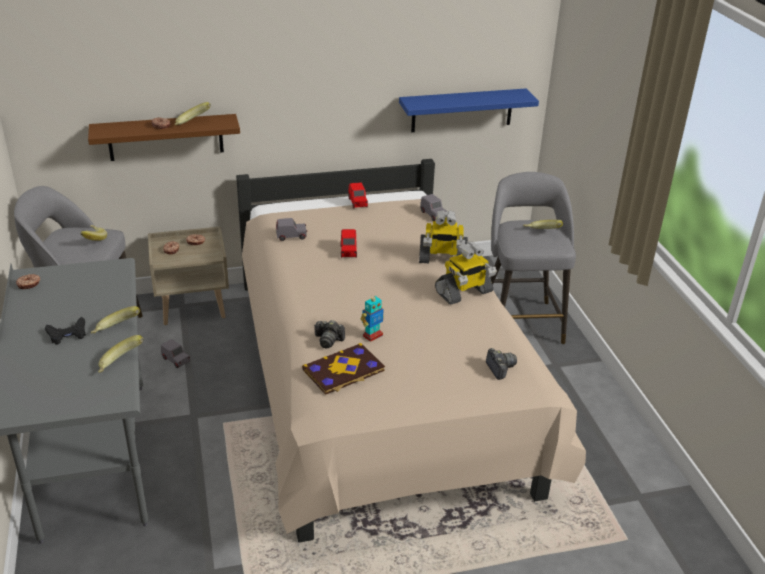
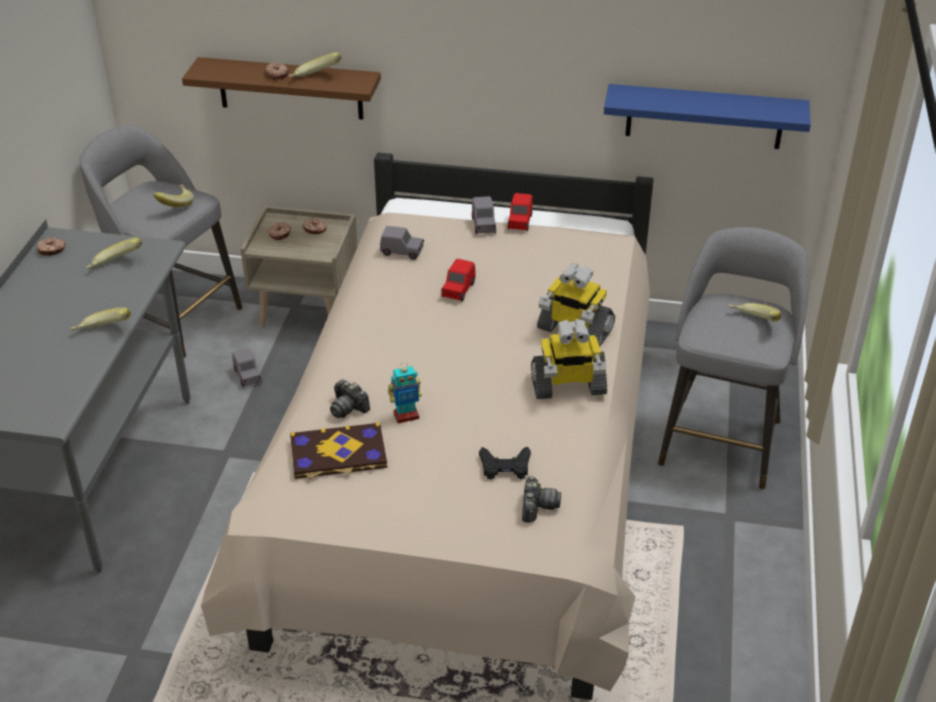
camera: 25 degrees right, 5 degrees up
(67, 334) = (51, 323): black game controller -> black game controller (505, 467)
(121, 365) = (80, 377): banana -> banana (116, 266)
(433, 215) = (610, 261): grey toy car -> grey toy car (483, 225)

